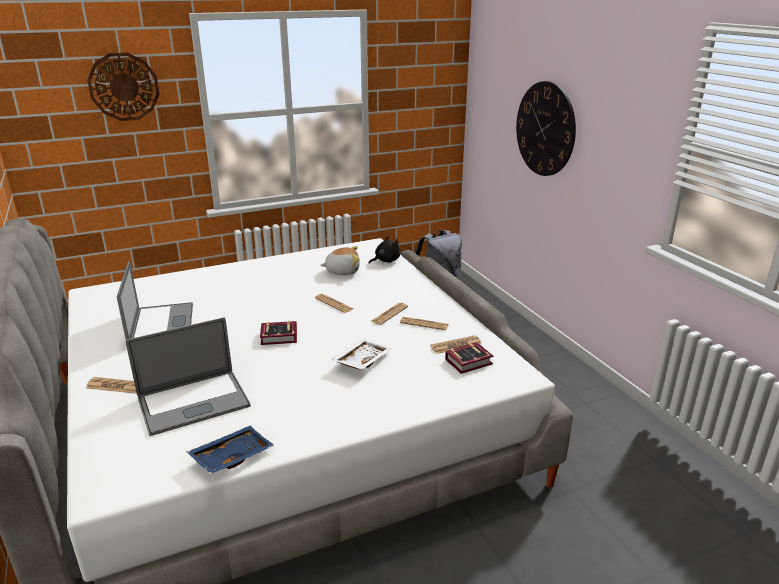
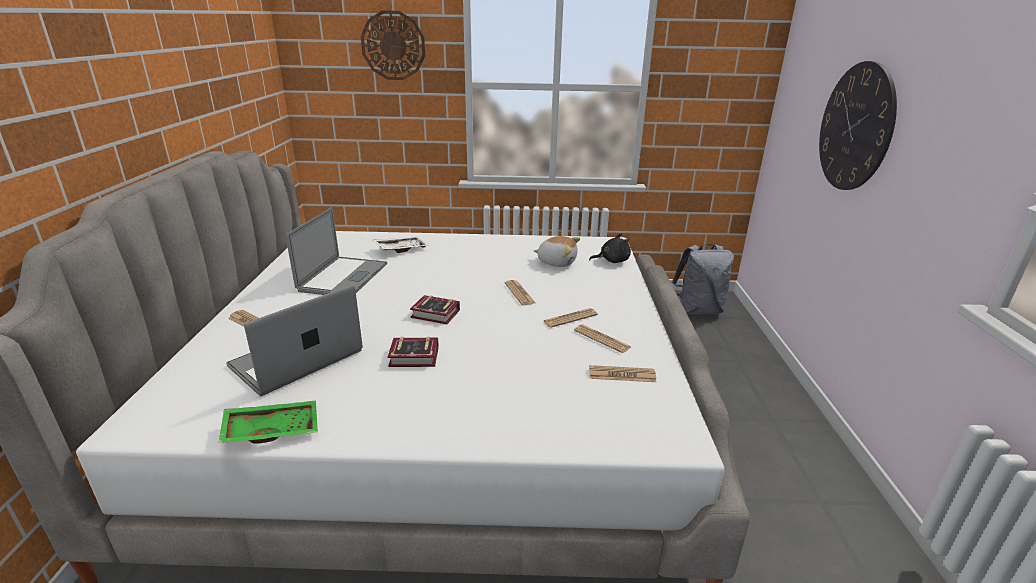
camera: 25 degrees right, 0 degrees up
(193, 402) = (296, 359): laptop -> laptop turned 135 degrees clockwise
(231, 456) = (272, 429): blue tray -> green tray
(361, 361) = (496, 362): white tray -> white tray (401, 249)
(471, 362) = (625, 401): book -> book (416, 357)

